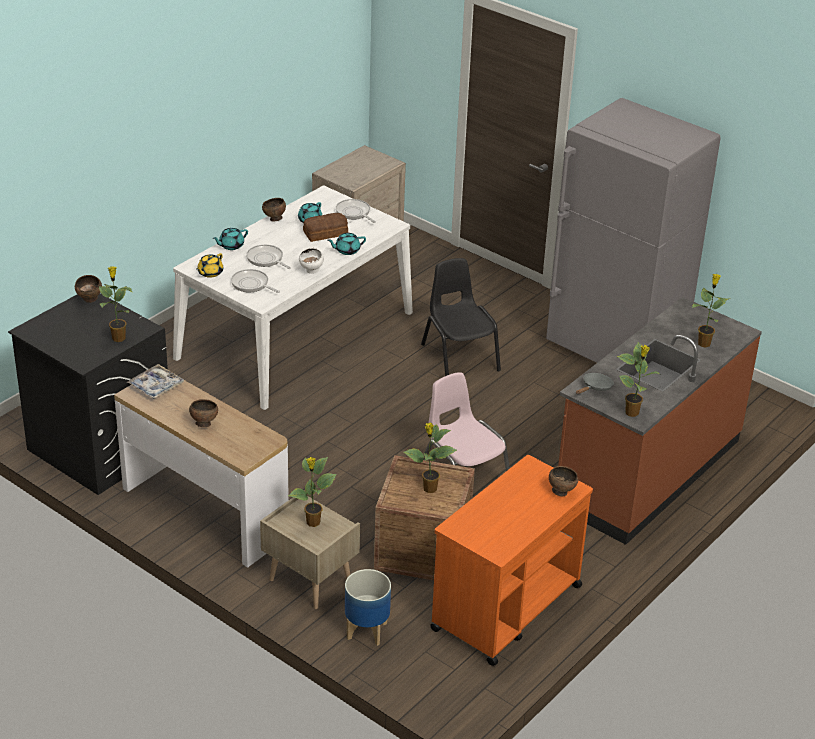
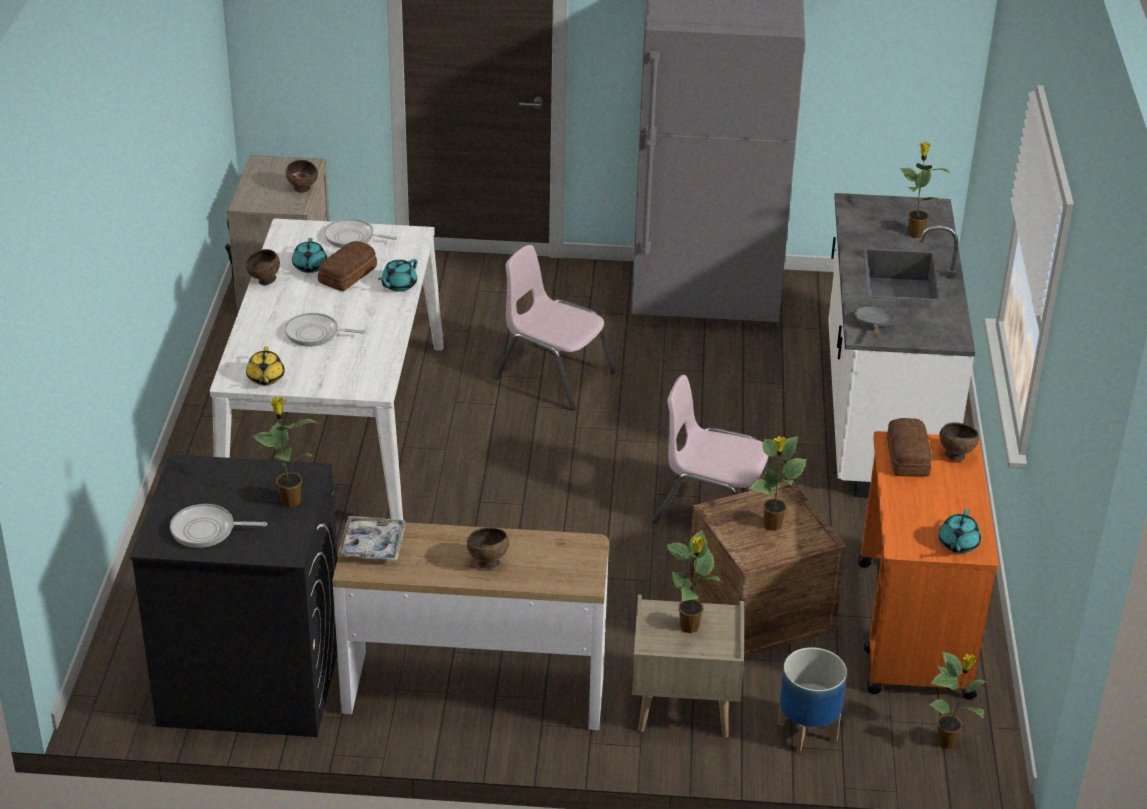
camera: 35 degrees left, 0 degrees up
(90, 300) = (191, 469): brown bowl -> brown bowl (303, 190)
(231, 245) = (250, 334): turquoise teapot -> turquoise teapot (957, 544)
(251, 284) = (335, 371): frying pan -> frying pan (207, 530)
(311, 271) = (388, 326): white bowl -> none
(459, 357) = (554, 376): black chair -> pink chair
(527, 478) = (906, 457): none -> bread
(632, 413) = (941, 336): potted plant -> potted plant (947, 742)
(646, 471) = (880, 415): brown counter -> white counter

